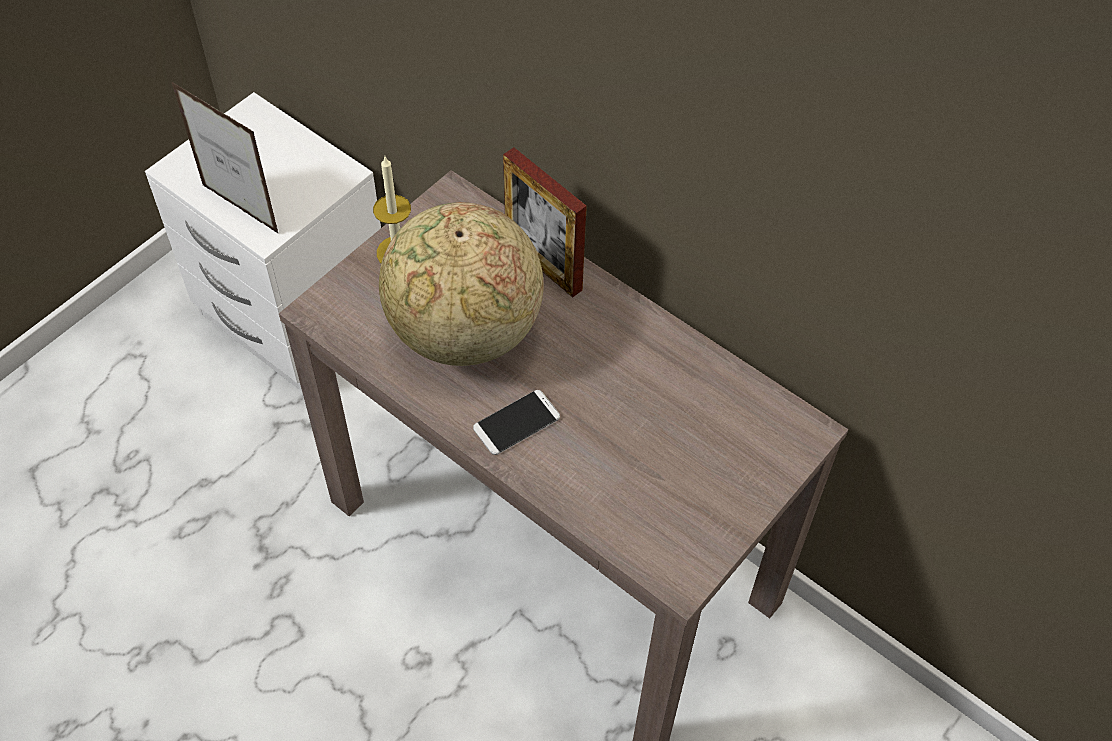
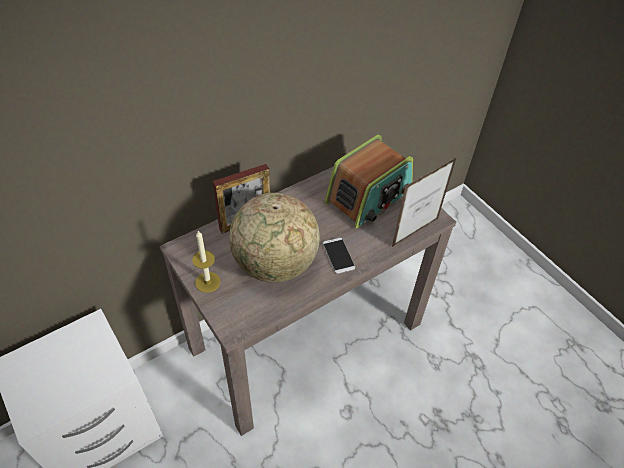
camera: 75 degrees left, 5 degrees down
(240, 209) = (90, 386): picture frame -> picture frame (415, 232)
(690, 444) = (369, 196): none -> radio

